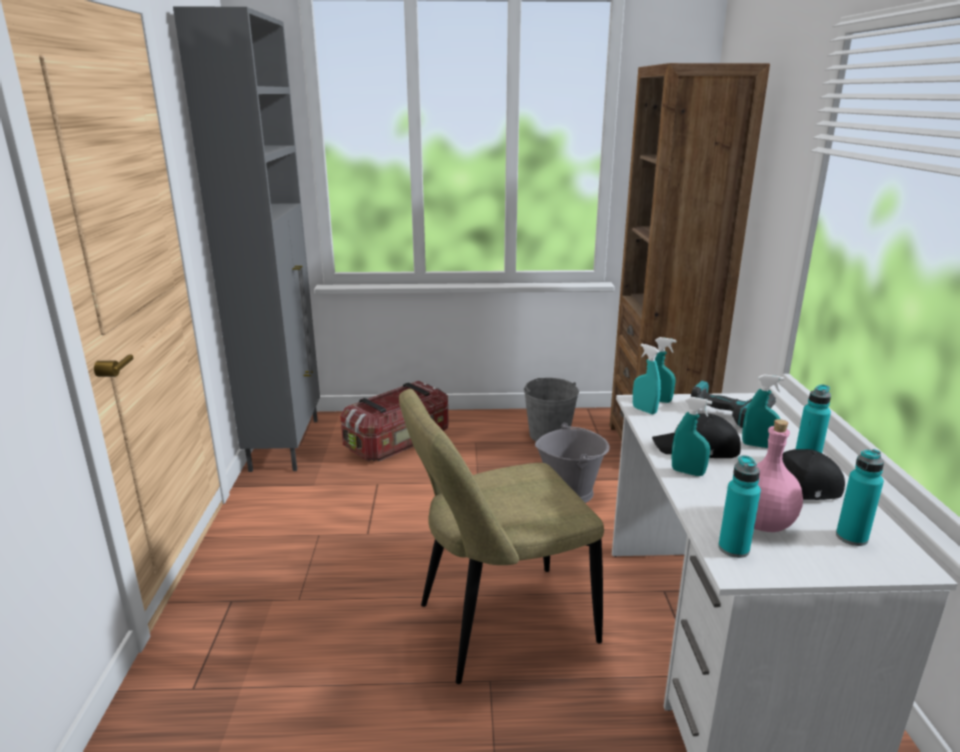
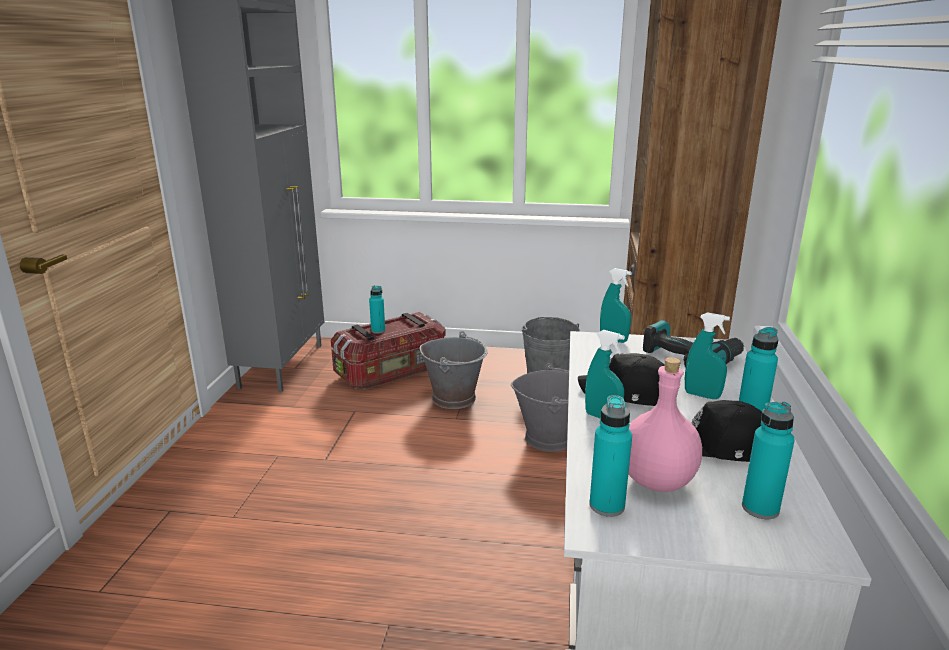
camera: 10 degrees right, 0 degrees up
(385, 402) = (378, 330): none -> turquoise bottle
(469, 462) = (454, 398): none -> grey bucket
(498, 625) = (420, 567): beige chair -> none
(644, 410) = (591, 348): turquoise spray bottle -> none

